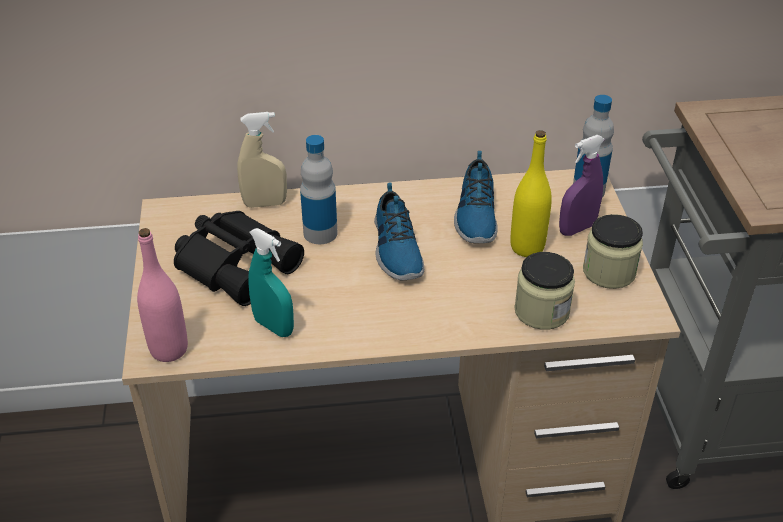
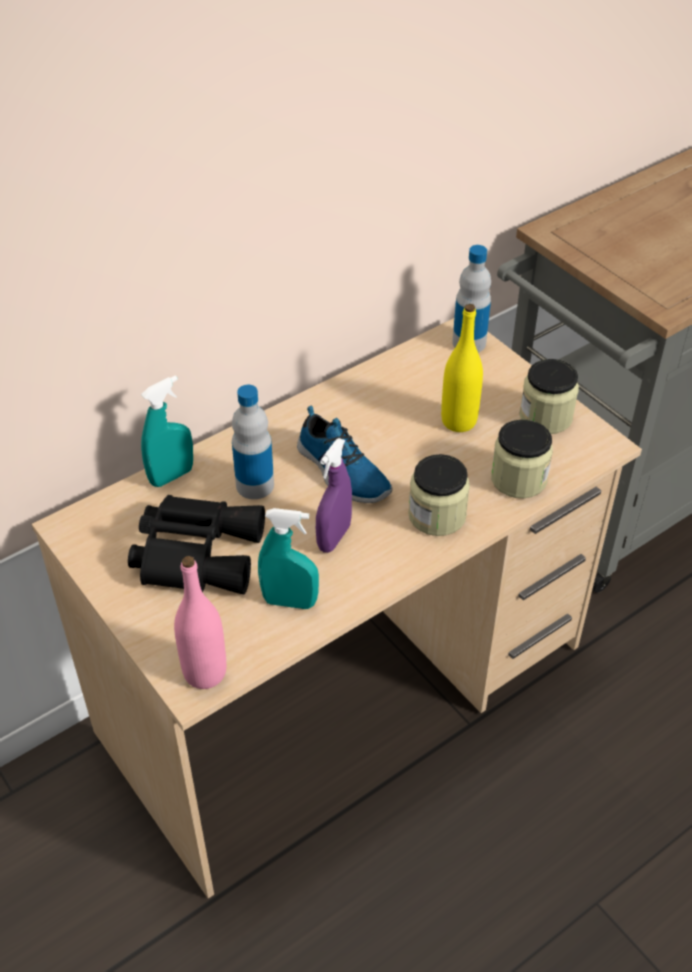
camera: 30 degrees left, 5 degrees up
(265, 203) = (171, 476): beige spray bottle -> turquoise spray bottle
(446, 311) = (437, 515): none -> jar
(475, 214) = (387, 406): shoe -> none
(577, 228) = (487, 385): purple spray bottle -> purple spray bottle (334, 537)

